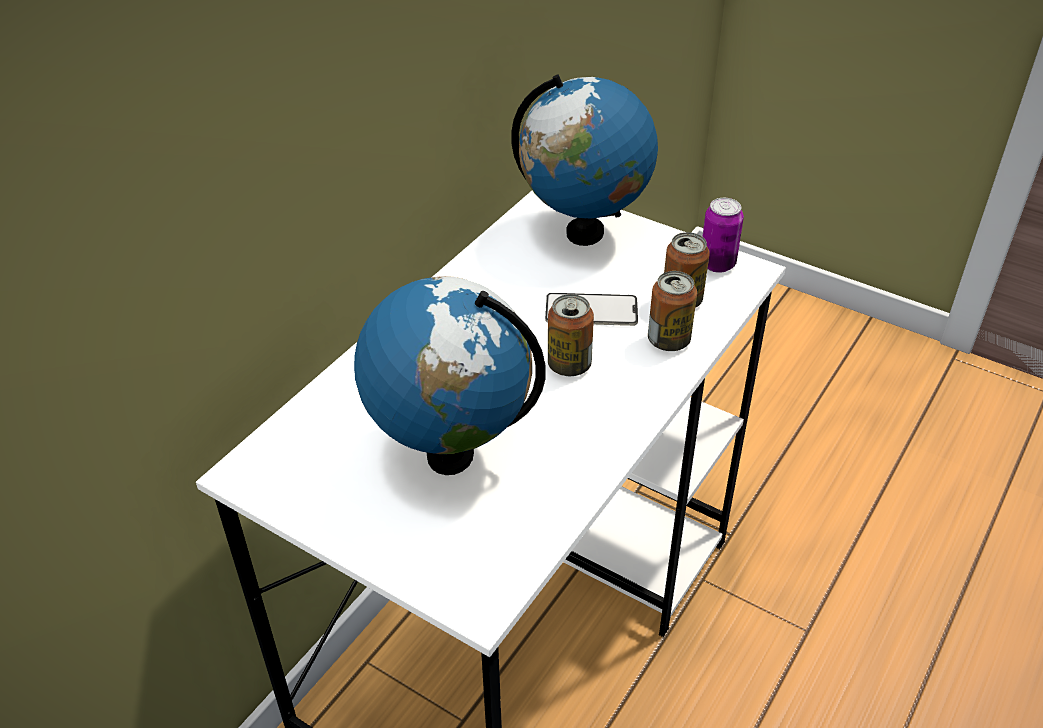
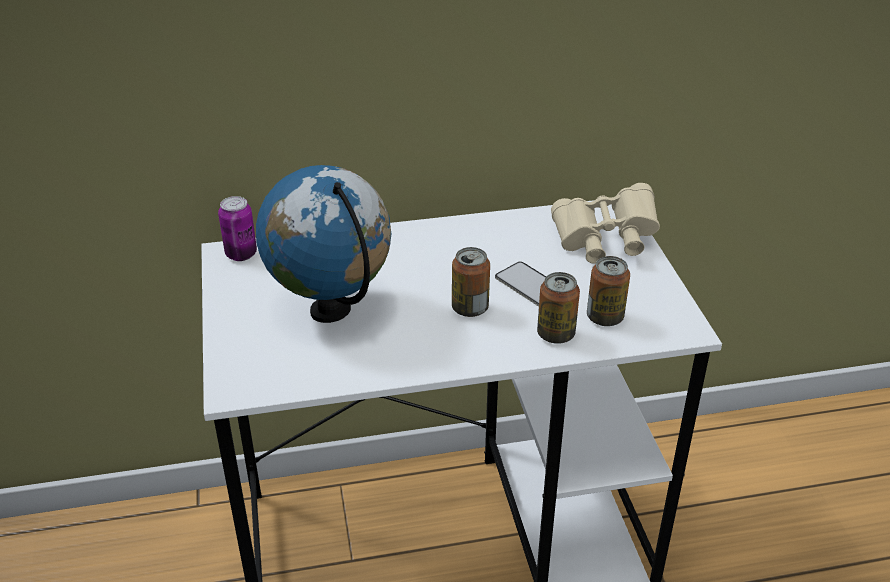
camera: 45 degrees right, 5 degrees down
(584, 233) = (604, 241): globe -> beige binoculars
(717, 264) = (669, 311): can -> can (241, 254)

